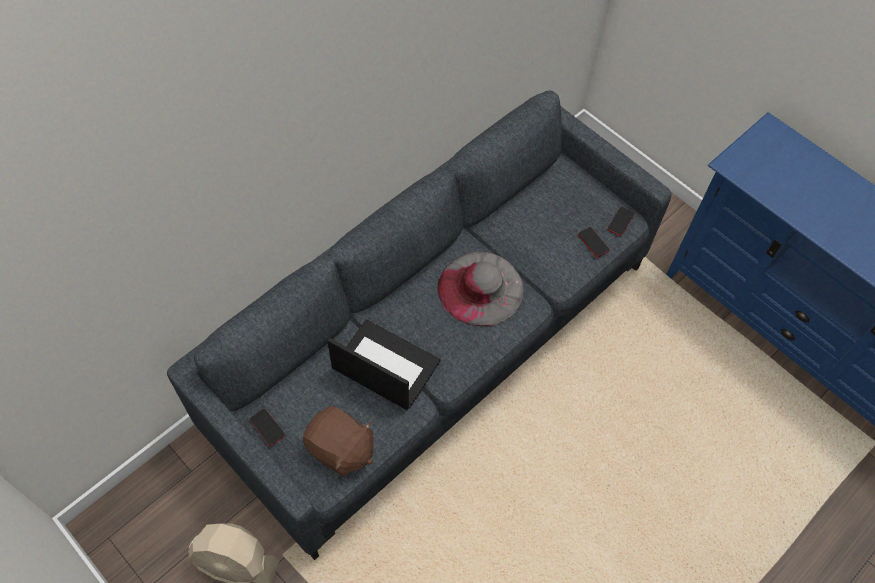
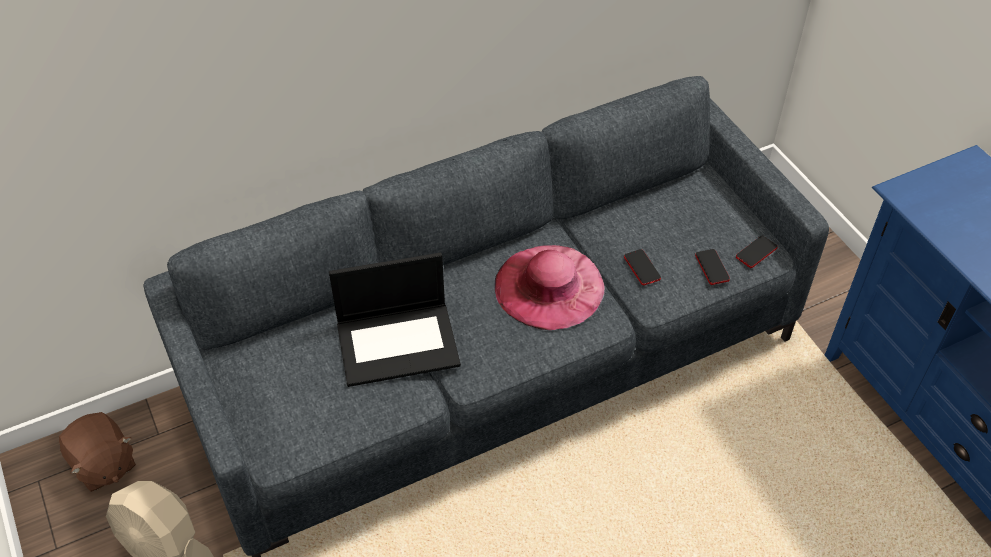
camera: 20 degrees right, 10 degrees down
(267, 427) = (235, 376): phone -> phone (642, 268)
(340, 450) = (309, 421): brown plush toy -> brown plush toy (103, 465)
(384, 365) = (399, 343): laptop -> laptop turned 120 degrees clockwise
(480, 288) = (549, 286): grey hat -> pink hat

